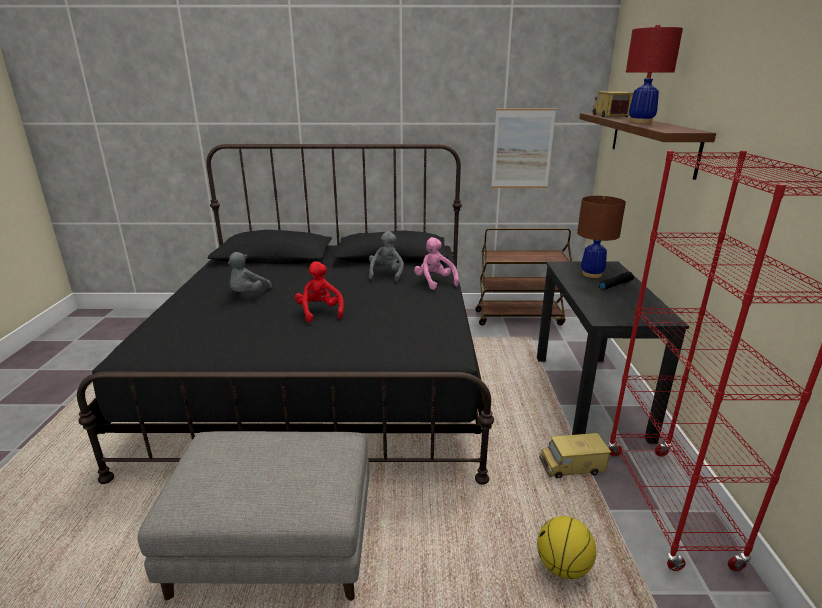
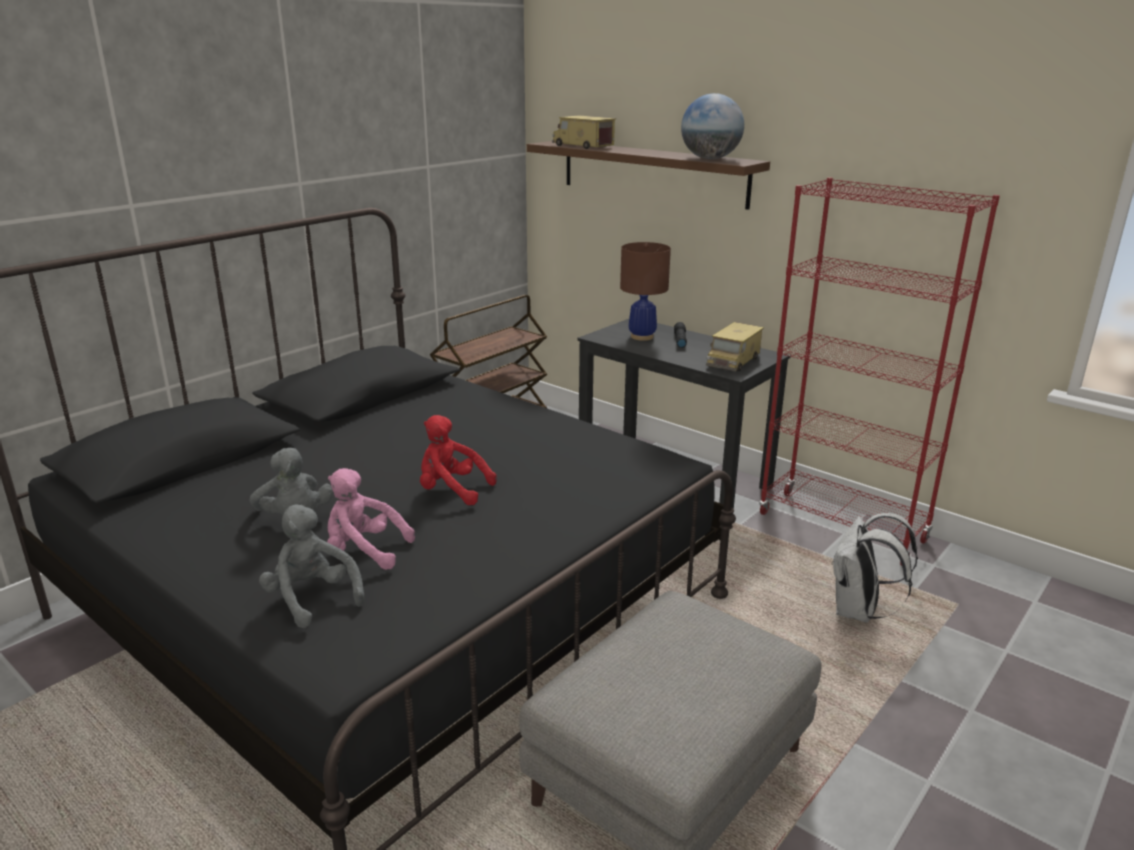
camera: 50 degrees left, 0 degrees up
(386, 274) = (417, 417): grey plush toy -> grey plush toy (312, 598)
(434, 282) = (492, 404): pink plush toy -> pink plush toy (364, 552)
(522, 149) = (453, 199): picture -> none
(562, 567) = (859, 611): basketball -> white backpack
(572, 466) = (754, 540): toy truck -> toy truck (733, 361)
(640, 122) = (658, 153): red table lamp -> none
(664, 127) = (710, 159): none -> globe

